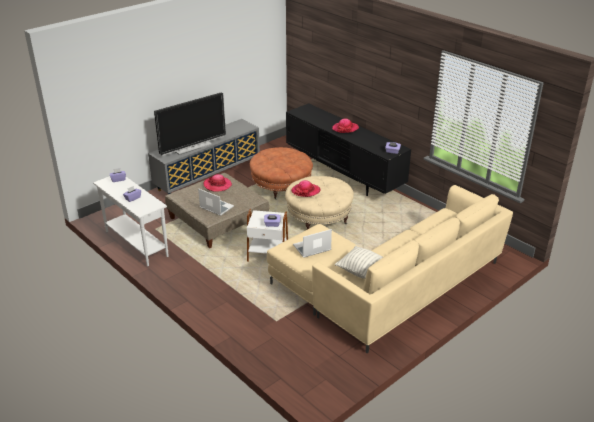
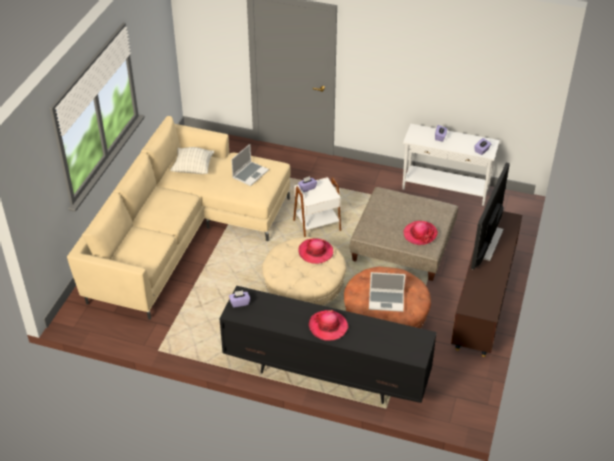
camera: 150 degrees right, 10 degrees up
(208, 176) = (484, 301): grey tv stand -> brown tv stand
(216, 207) = (390, 207): laptop -> laptop (386, 301)

